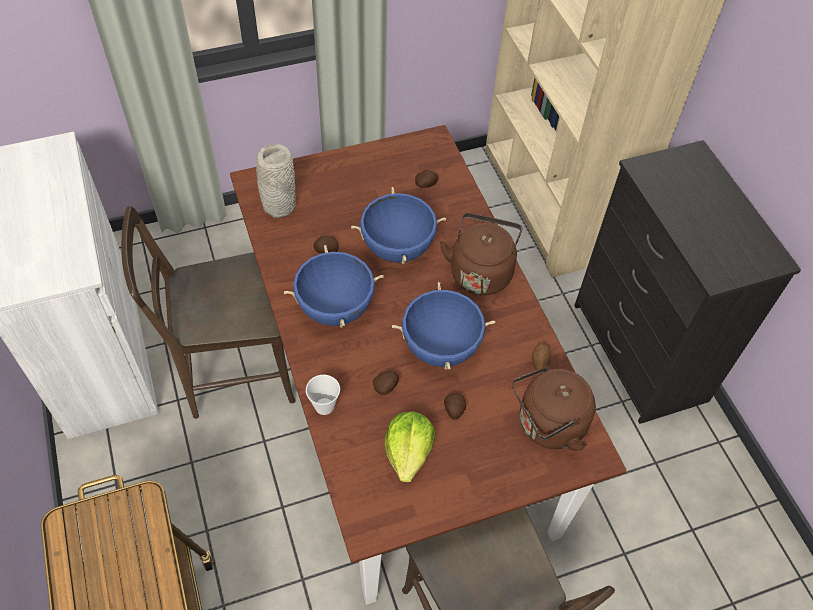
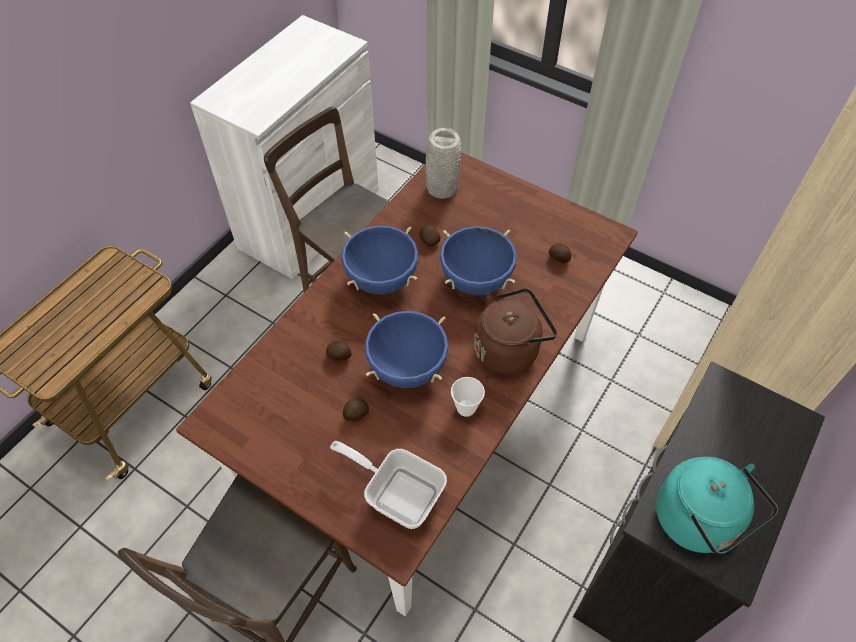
camera: 55 degrees right, 0 degrees up
(324, 406) = (290, 329): cup -> cup (466, 408)
(409, 452) = (293, 407): lettuce -> none
(539, 362) = (457, 447): potato -> none
(547, 425) = (397, 492): brown kettle -> frying pan
(730, 253) = (699, 521): none -> turquoise kettle

